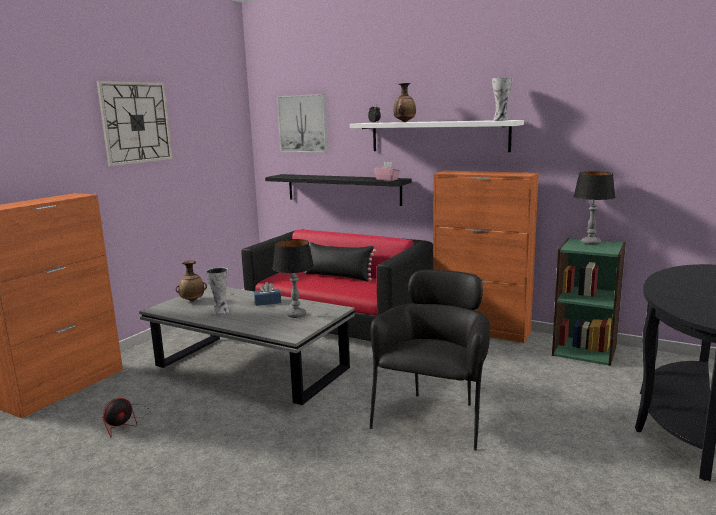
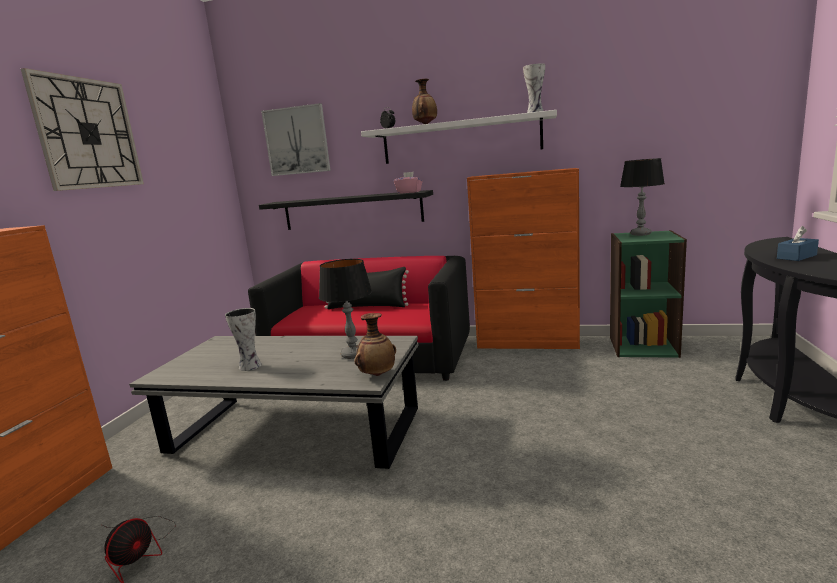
camera: 15 degrees left, 0 degrees up
(192, 300) = (202, 358): vase -> vase (377, 375)
(267, 302) = (305, 345): blue tissue box -> blue tissue box (796, 257)
(434, 416) = (555, 449): black armchair -> none

